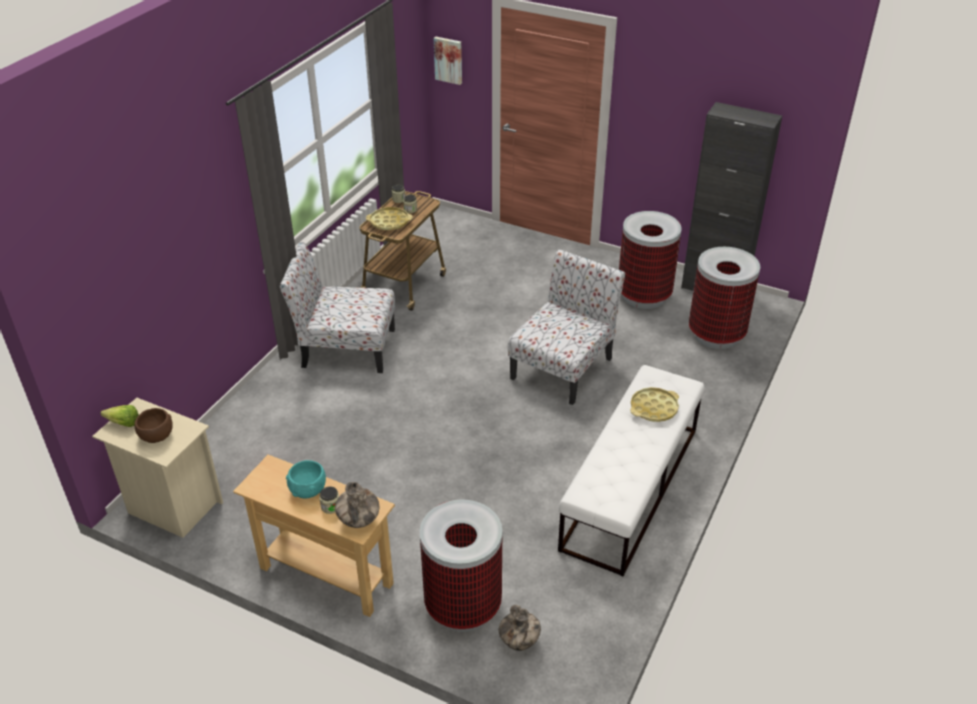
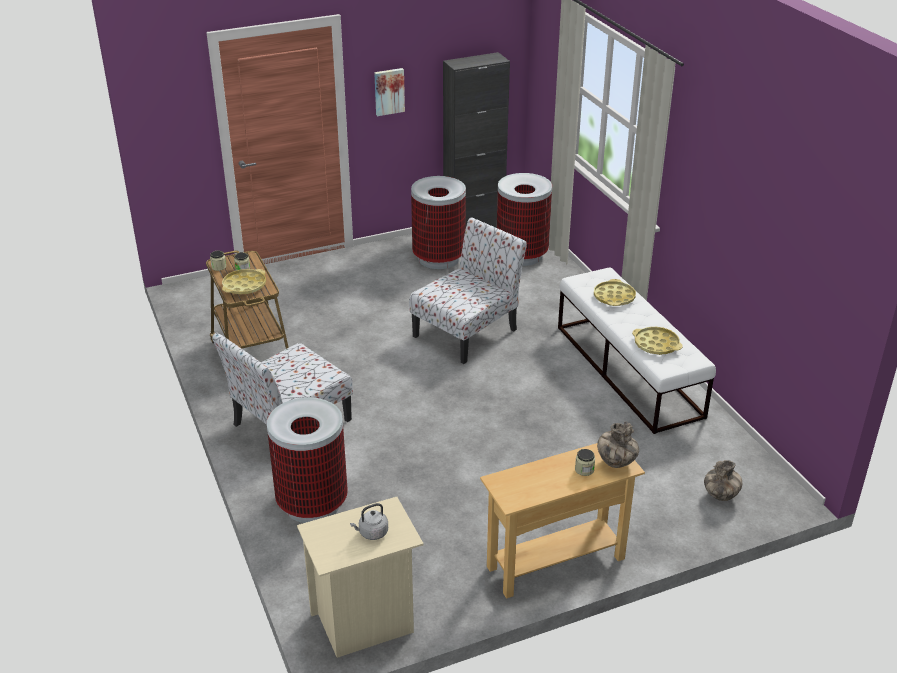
camera: 50 degrees left, 5 degrees down
(121, 422) = (323, 548): lettuce -> none
(156, 435) = (372, 533): brown bowl -> grey kettle
(308, 489) = (551, 473): turquoise bowl -> none
(448, 60) = (164, 118): picture -> picture (389, 91)
(463, 606) = (661, 505): trash can -> trash can (312, 503)
(563, 367) = (467, 332): chair -> chair turned 60 degrees clockwise
(612, 471) = (656, 344): none -> yellow tray

